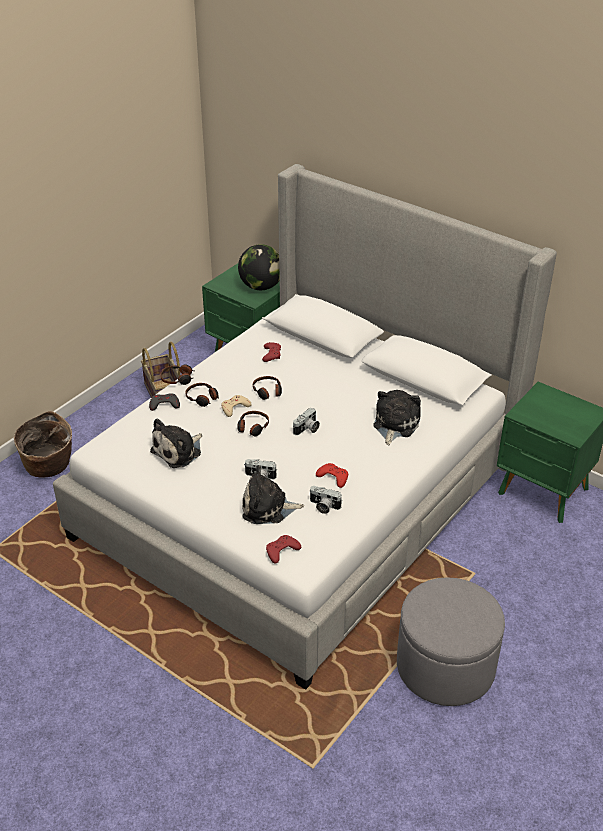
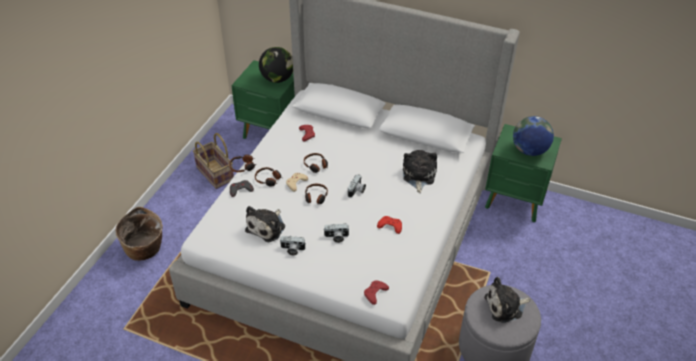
camera: 15 degrees left, 5 degrees up
(268, 508) = (352, 260): plush toy -> plush toy (505, 306)
(323, 506) = (392, 251): camera -> camera (292, 249)
(558, 419) = (529, 150): none -> globe

